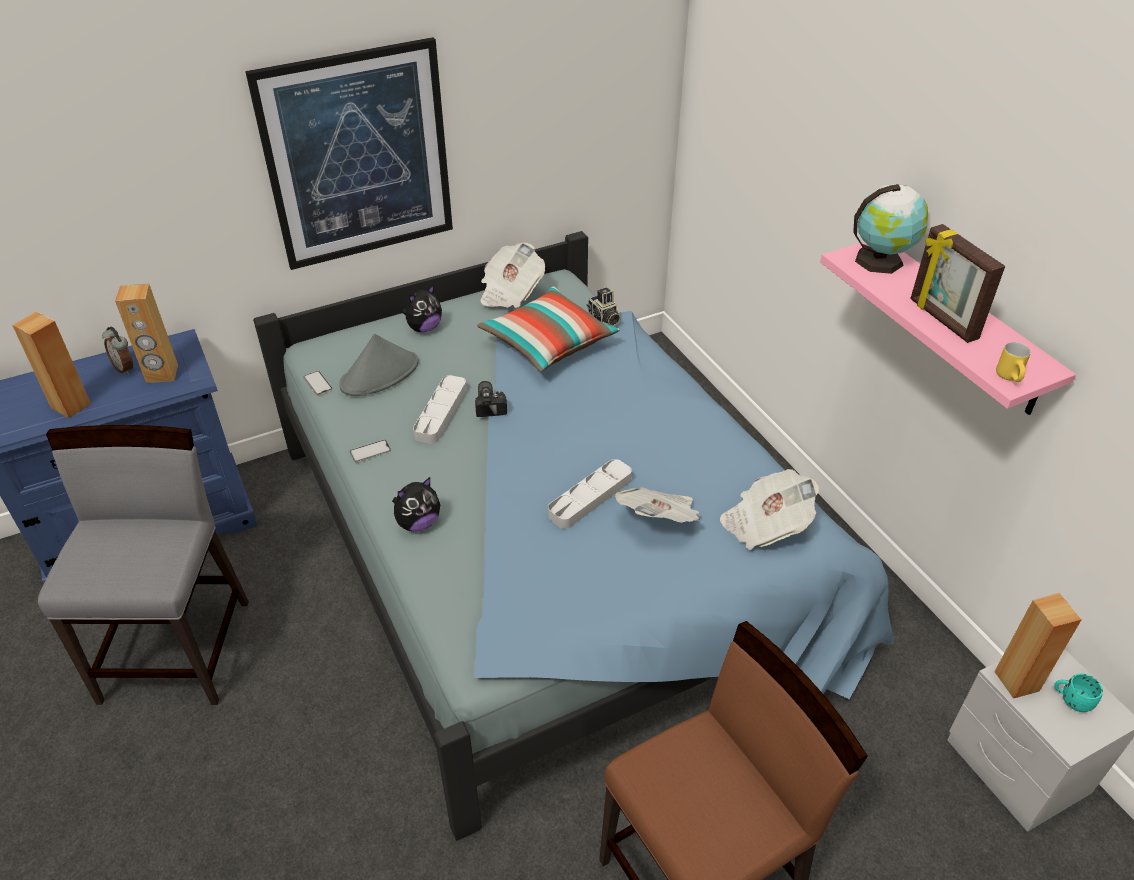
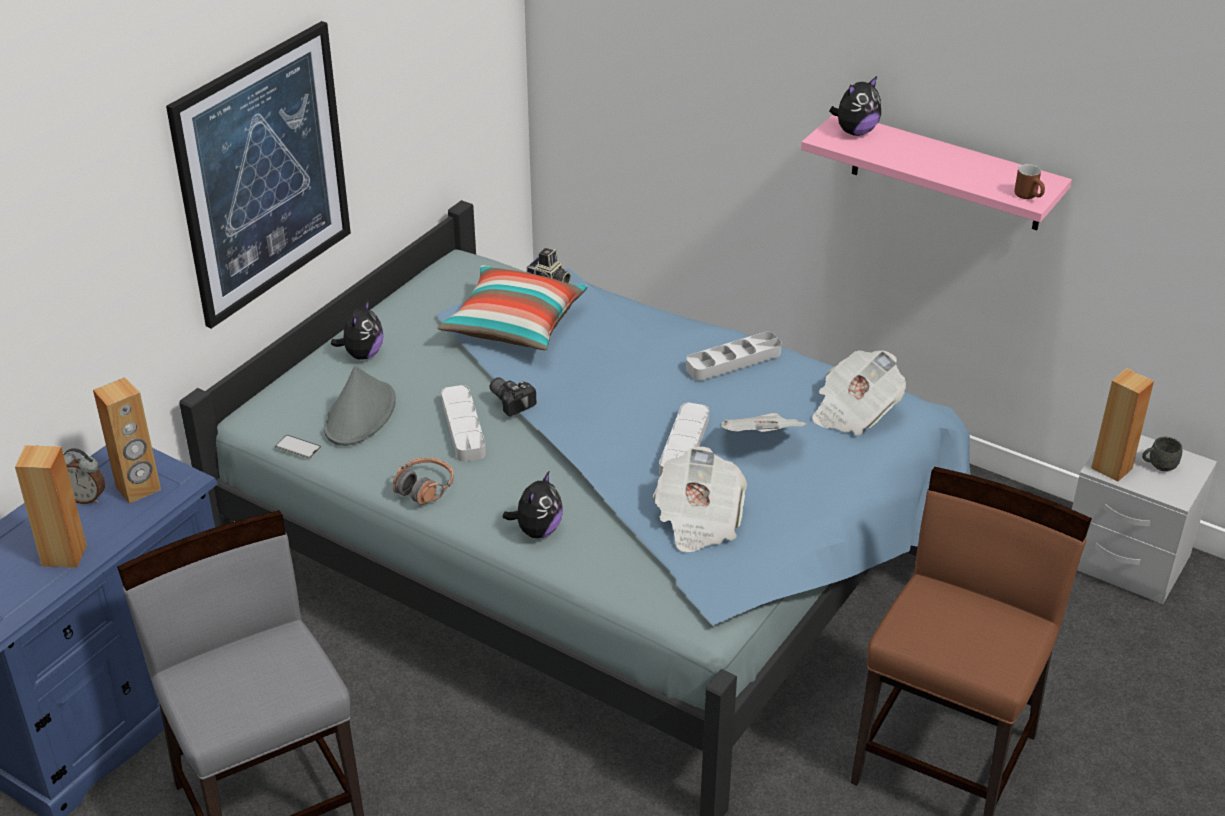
camera: 30 degrees left, 5 degrees down
(370, 451) = (424, 488): phone -> headphones
(510, 292) = (426, 288): newspaper -> newspaper (698, 520)
(695, 436) = (733, 361): none -> grey tray
(881, 260) = (855, 132): globe -> plush toy
(942, 320) = (944, 167): picture frame -> none
(1011, 378) = (1030, 196): yellow mug -> brown mug
(1071, 700) = (1158, 465): turquoise mug -> grey mug

